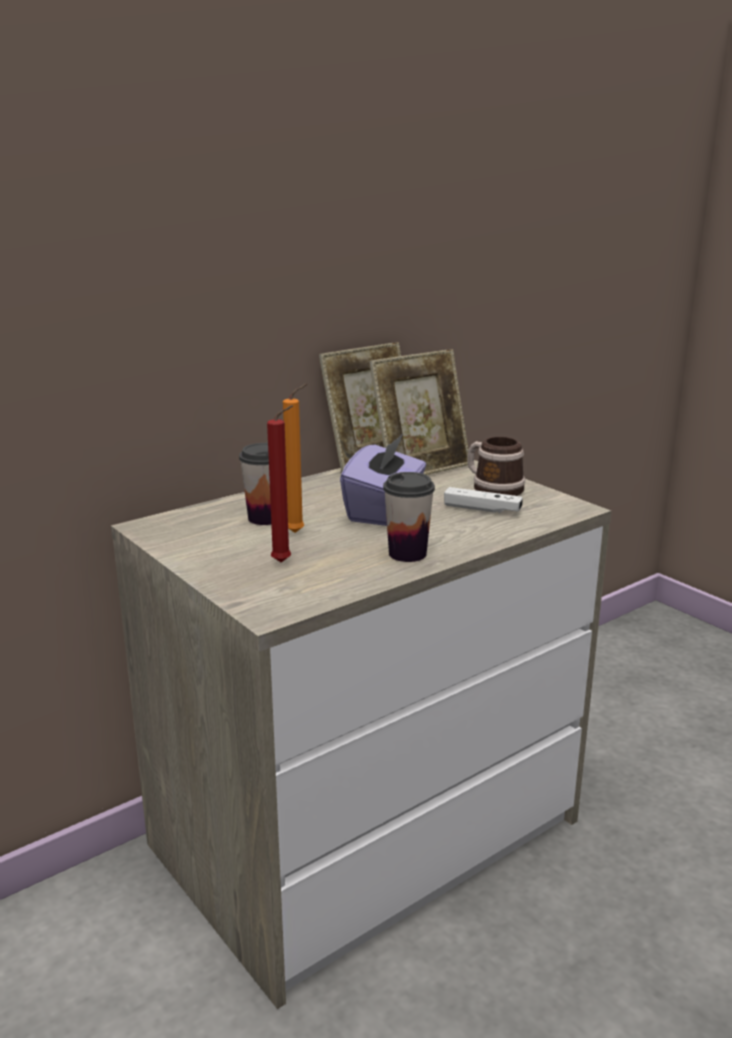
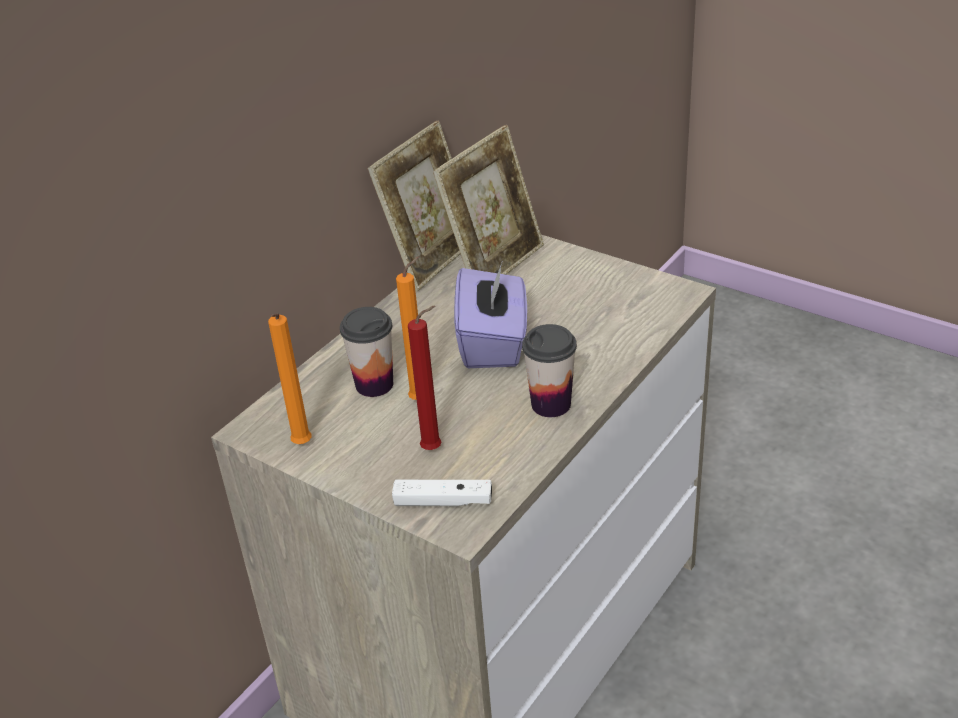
camera: 15 degrees left, 15 degrees up
(176, 542) = (301, 446): none -> orange candle
(482, 509) = (590, 316): white game controller -> white game controller (443, 501)
(492, 488) = (584, 279): mug -> none

